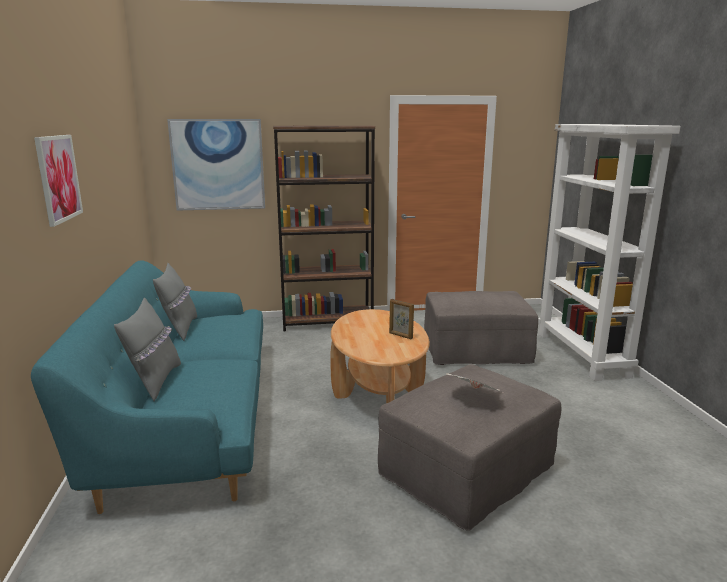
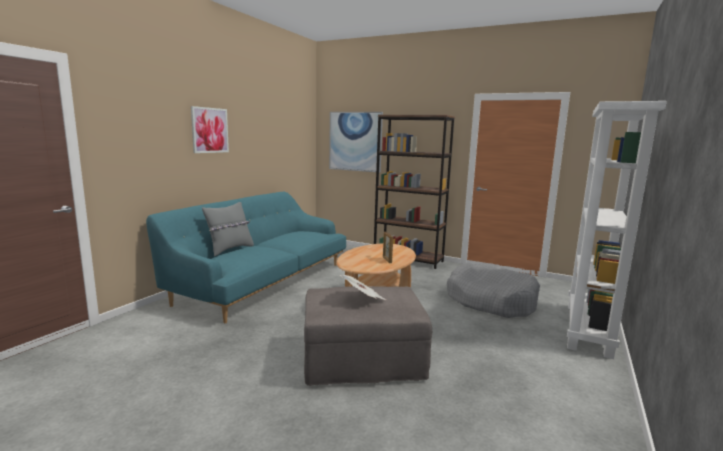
camera: 35 degrees right, 5 degrees down
(179, 329) = (283, 232): grey pillow -> none
(476, 350) = (490, 301): grey ottoman -> grey dog bed

